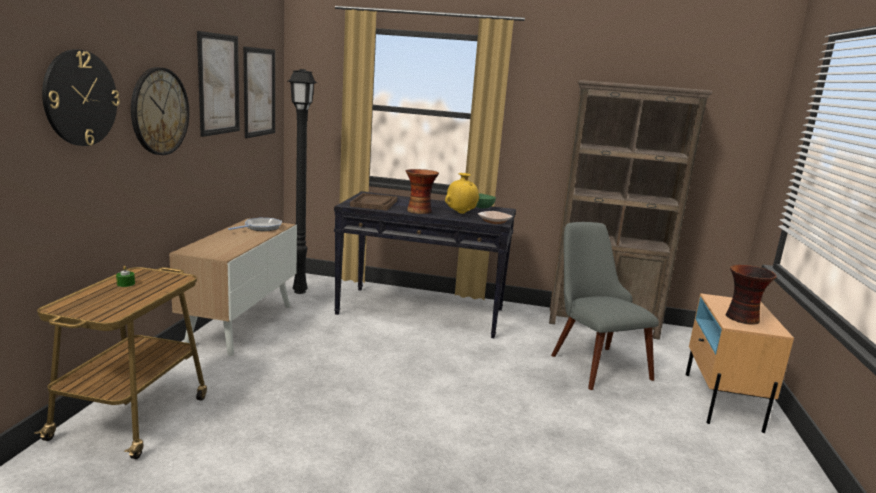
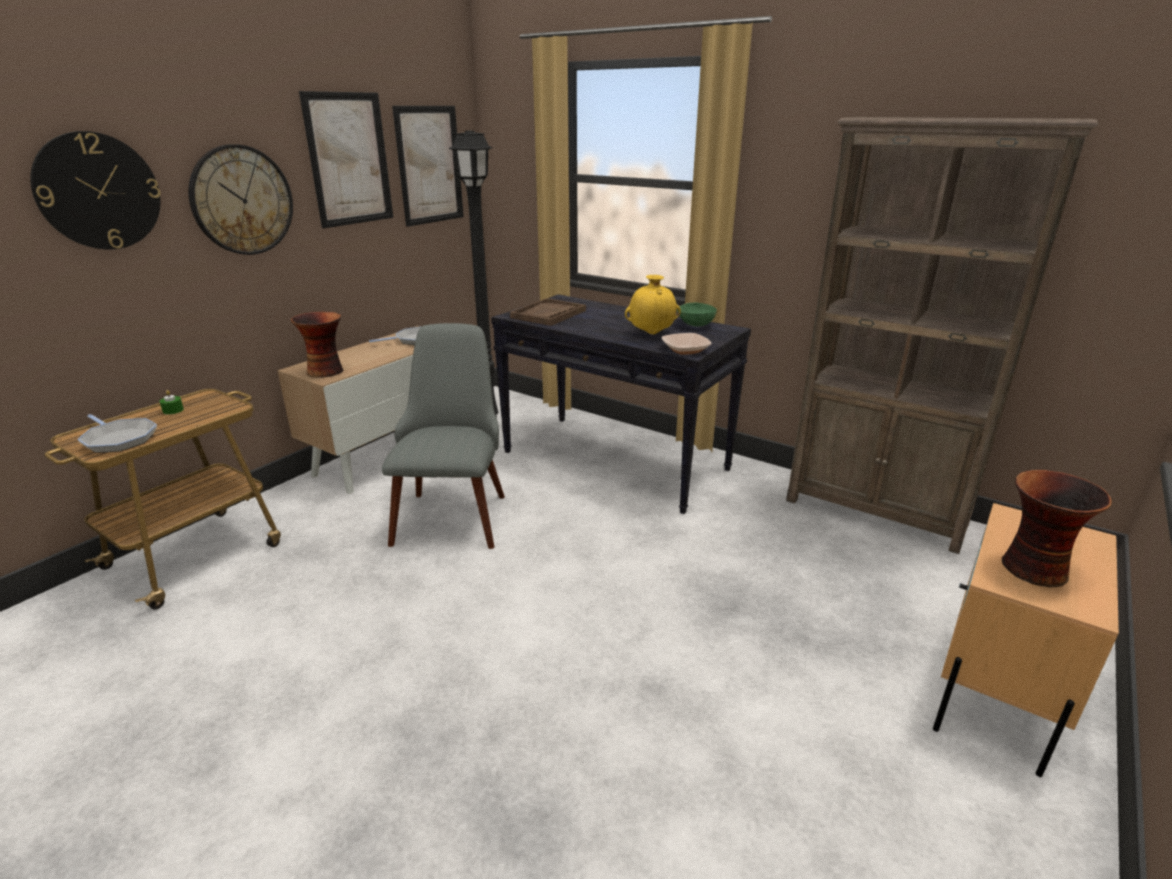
camera: 25 degrees right, 10 degrees up
(110, 306) = (119, 439): none -> frying pan
(419, 211) = (595, 328): vase -> vase (326, 371)
(592, 361) = (808, 575): grey chair -> grey chair (454, 510)

